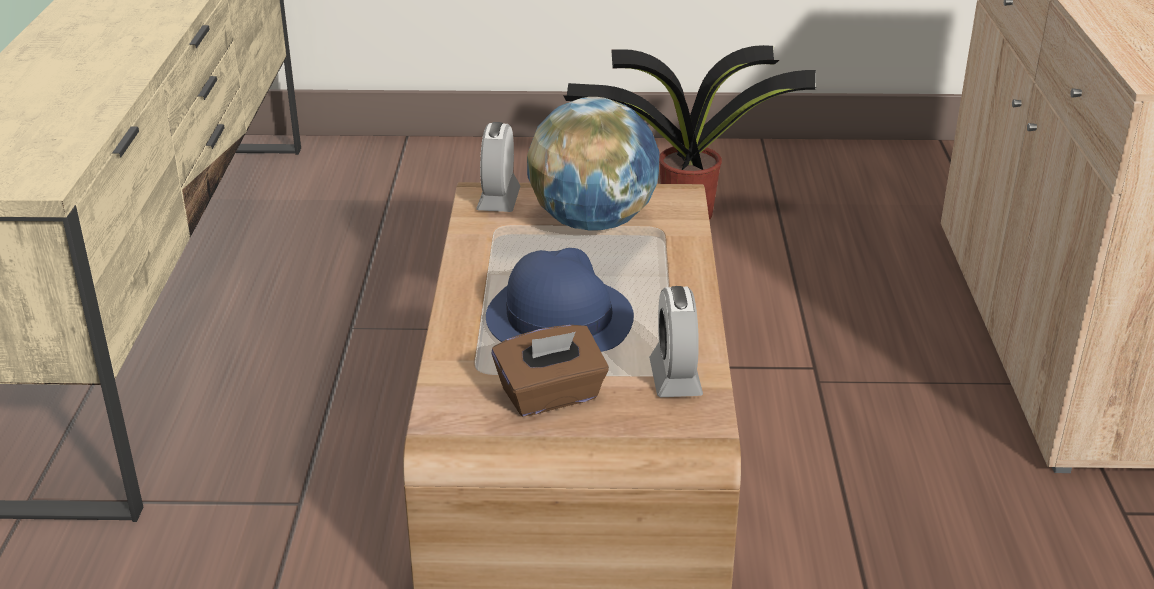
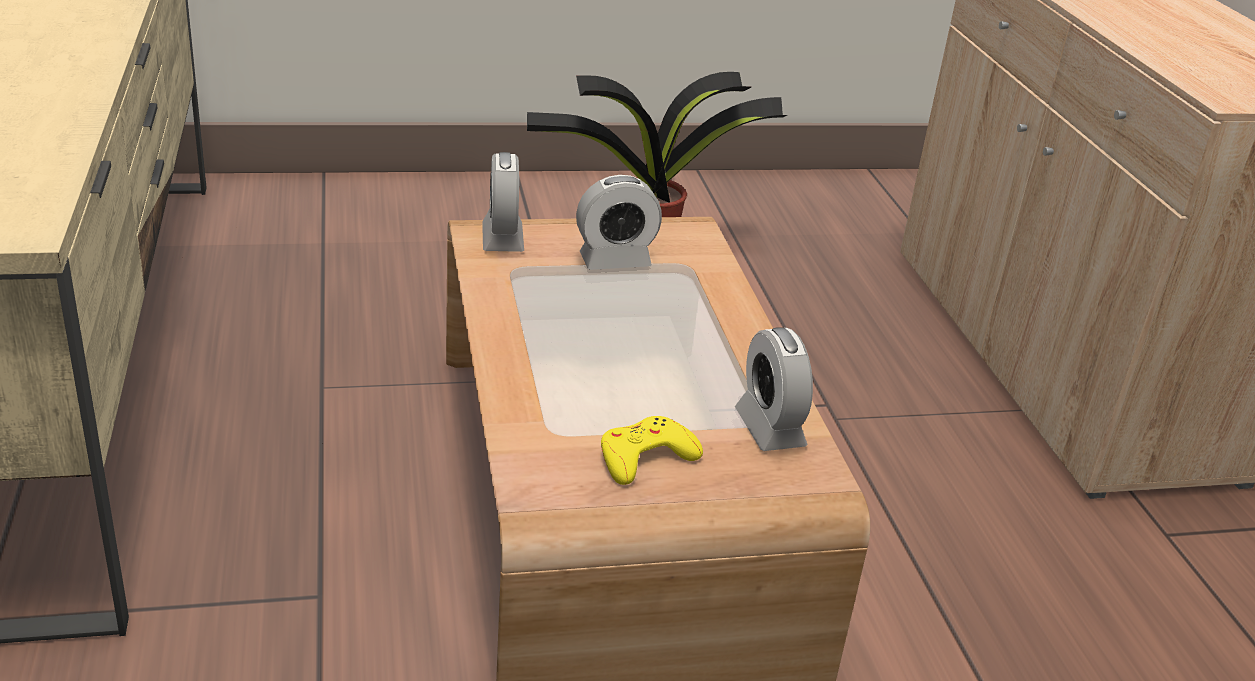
camera: 15 degrees left, 0 degrees up
(551, 396) = (645, 457): brown tissue box -> yellow game controller
(558, 318) = (618, 368): blue hat -> none
(593, 222) = (615, 261): globe -> alarm clock

